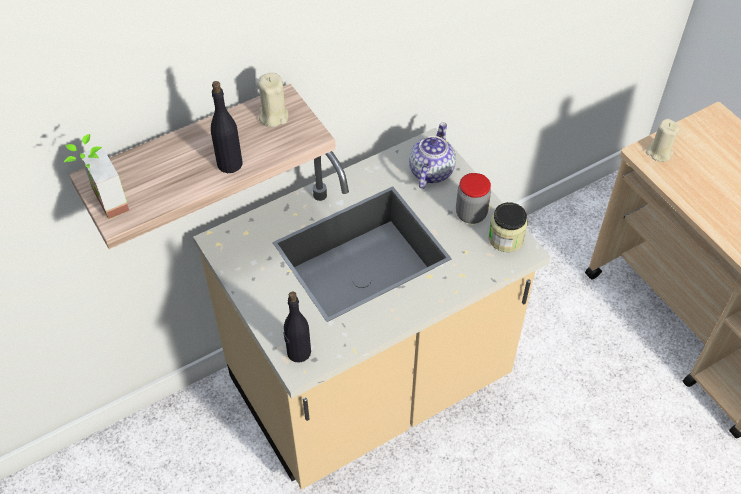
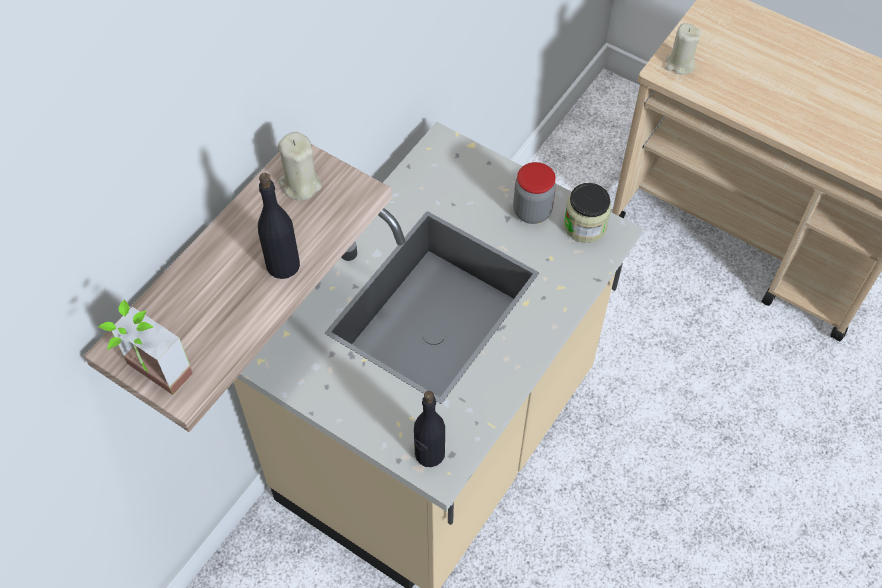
camera: 25 degrees left, 5 degrees up
(430, 171) = (460, 176): teapot -> none

